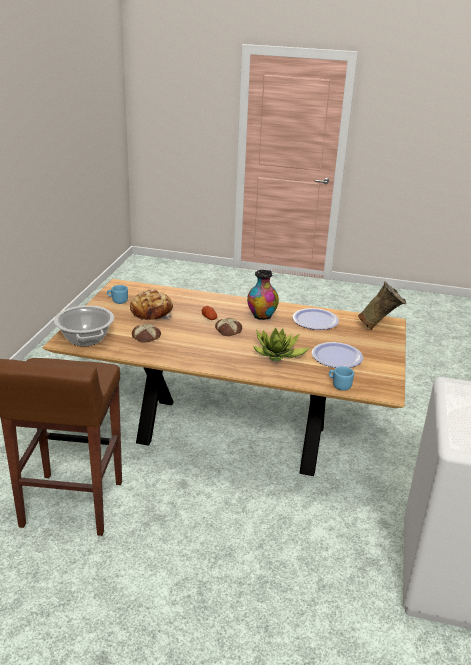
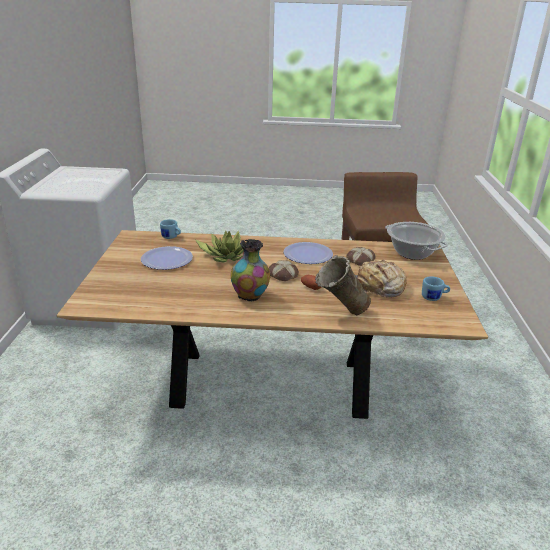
camera: 170 degrees right, 0 degrees up
(315, 320) = (183, 298): plate -> plate (308, 254)
(379, 327) = (102, 297): beige vase -> beige vase (340, 314)

